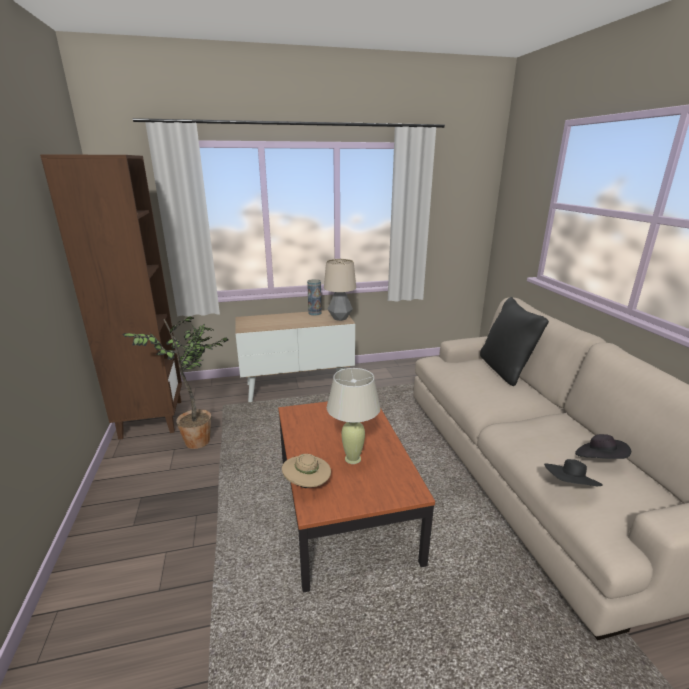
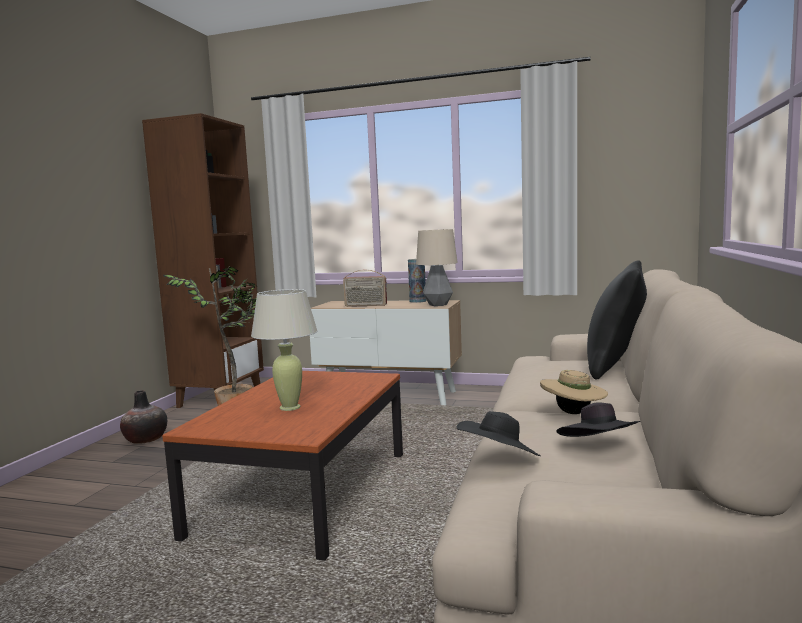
camera: 30 degrees right, 15 degrees down
(135, 488) = (145, 439): none -> vase
(282, 324) = (365, 305): none -> radio
(307, 485) = (215, 415): beige hat -> beige hat (573, 413)

